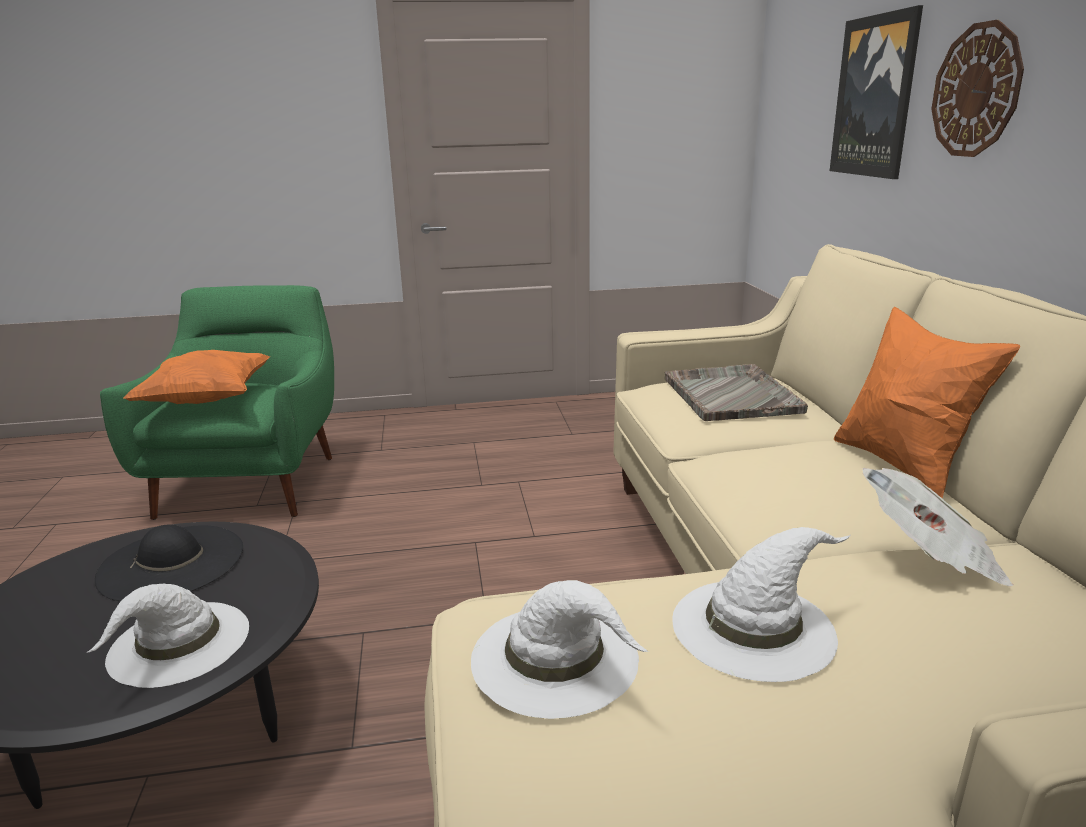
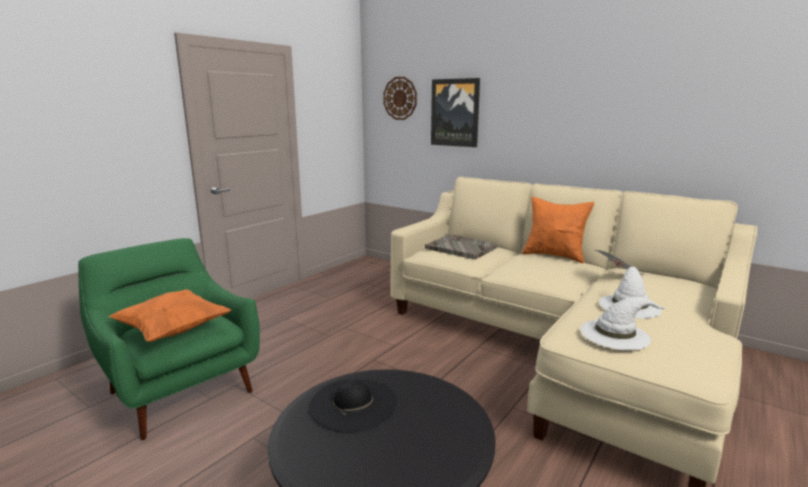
camera: 45 degrees left, 5 degrees down
(178, 644) = (441, 423): white hat -> none
(976, 90) = (515, 113): wall clock -> wall clock (400, 98)

